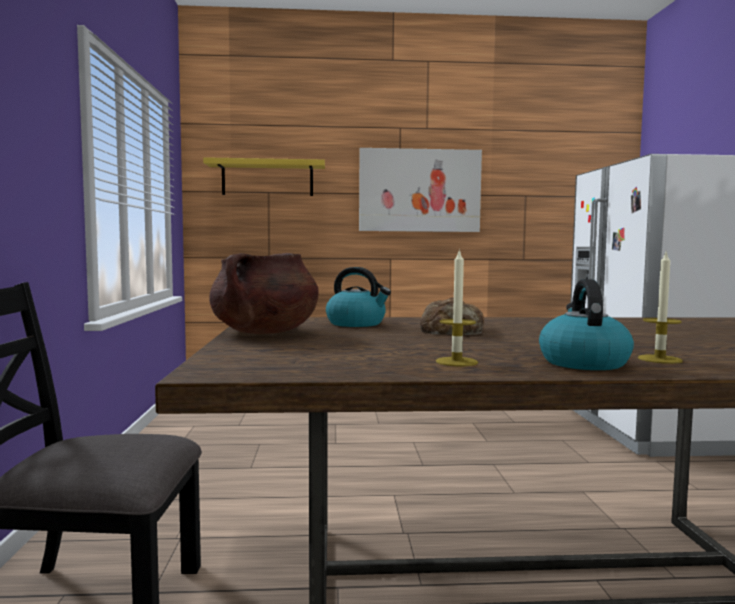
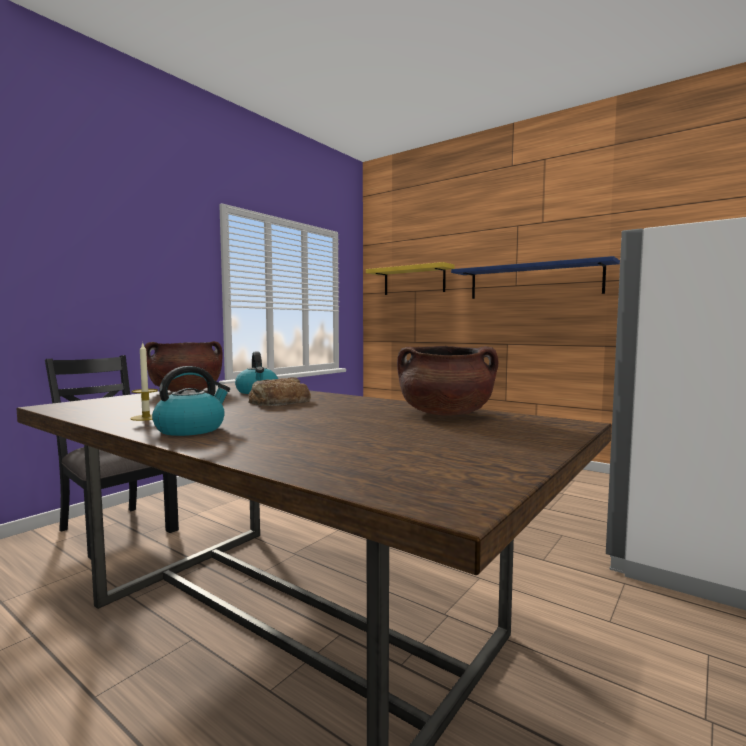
camera: 40 degrees right, 0 degrees up
(419, 190) = (533, 281): picture -> blue shelf
(637, 323) = (446, 414): none -> brown cooking pot
(659, 359) = (243, 436): candle -> none

